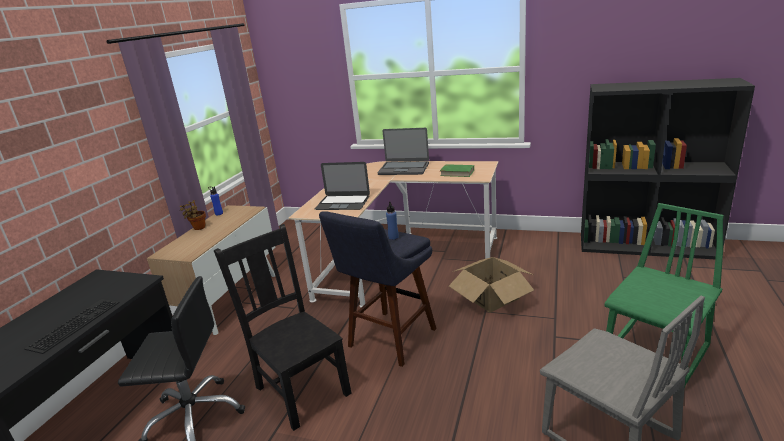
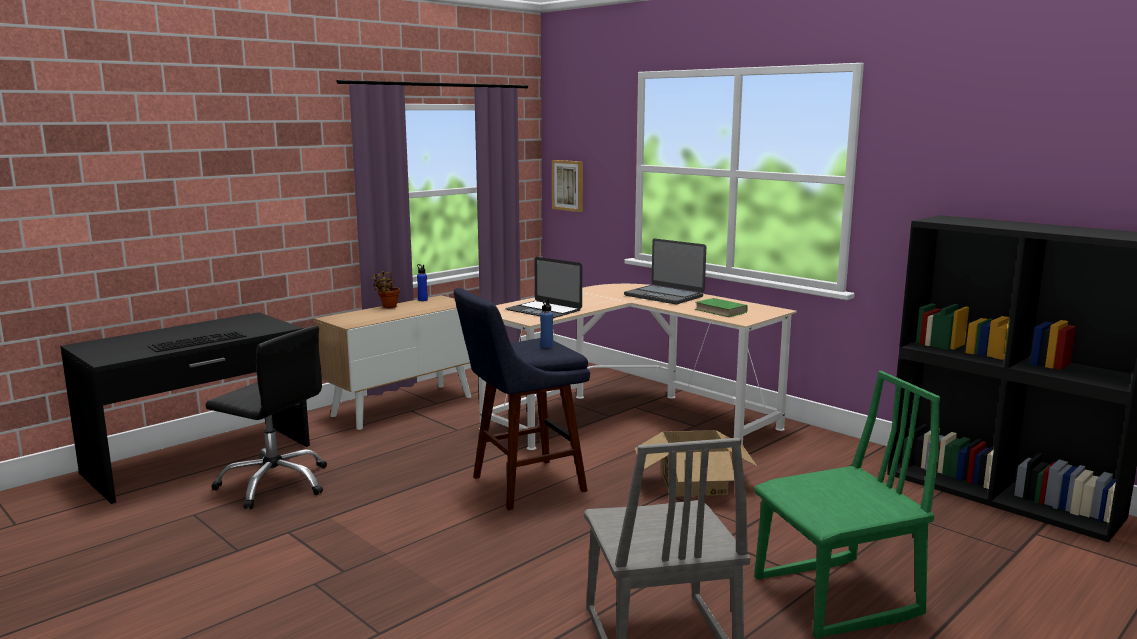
camera: 25 degrees right, 10 degrees down
(288, 98) = (568, 185): none -> picture
(301, 388) = (388, 494): black chair -> none

